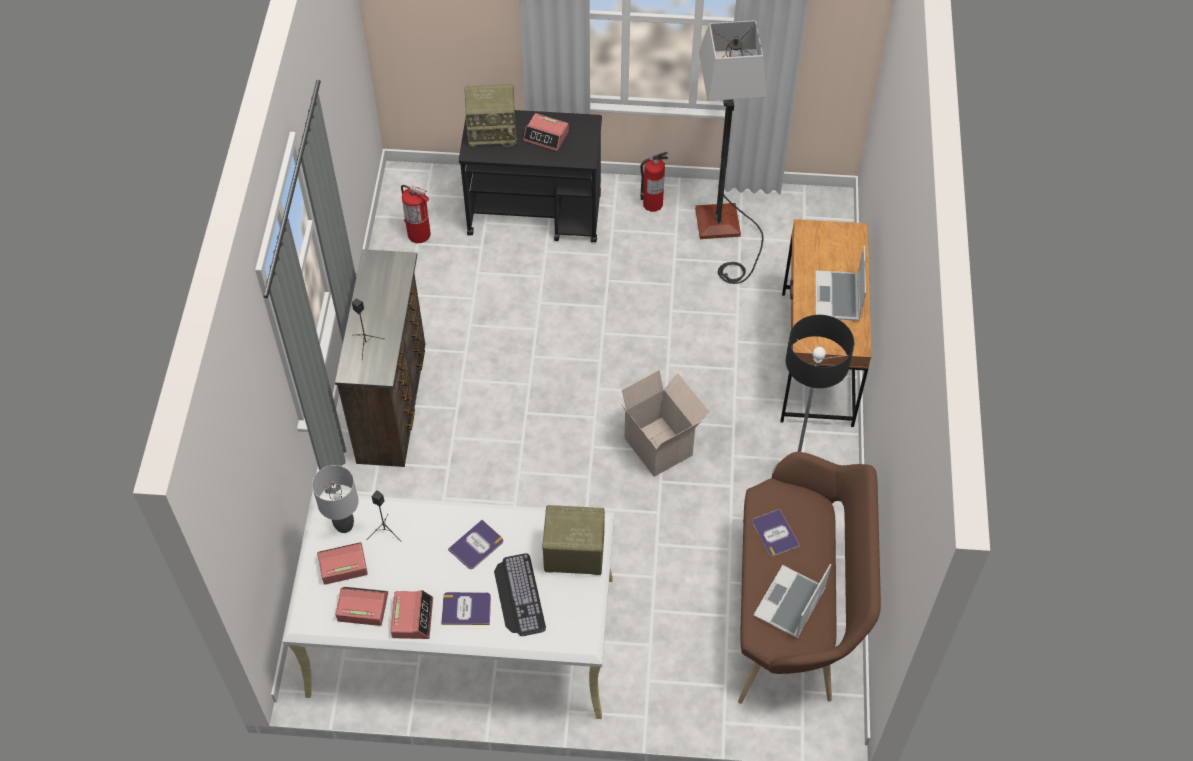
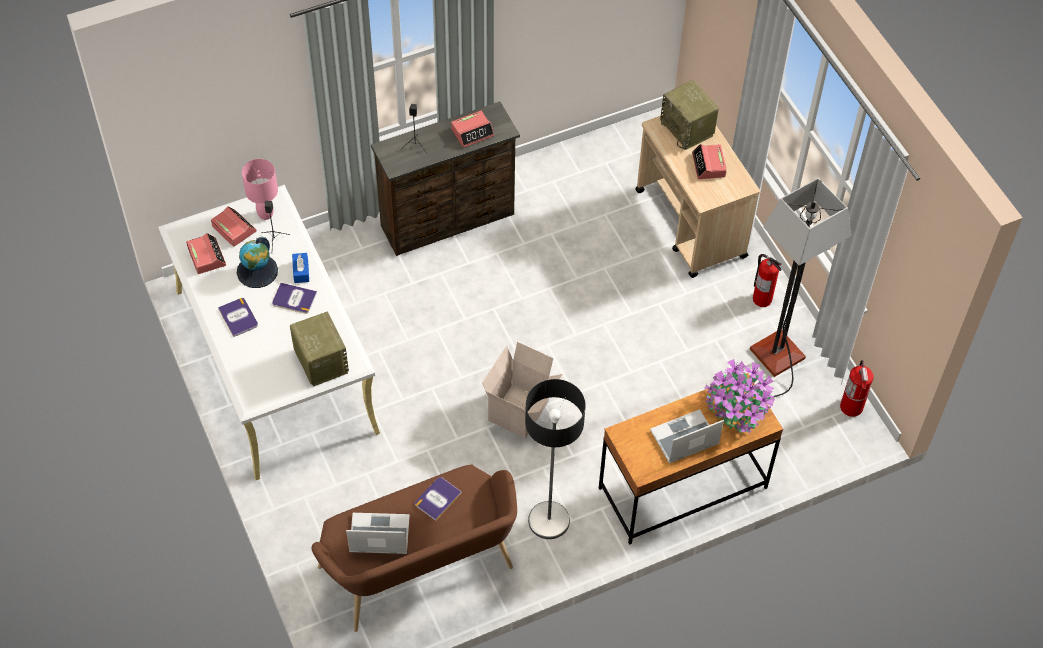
camera: 60 degrees right, 0 degrees up
(344, 526) = (265, 214): grey table lamp -> pink table lamp
(412, 617) = (214, 289): alarm clock -> alarm clock (472, 132)
(416, 565) = (257, 271): none -> globe
(419, 234) = (615, 160): fire extinguisher -> fire extinguisher (851, 407)
(444, 523) = (301, 271): none -> blue tissue box
(517, 595) = (267, 343): keyboard -> none
(536, 214) = (691, 224): black cart -> beige cart
(828, 245) = (737, 409): none -> potted plant

